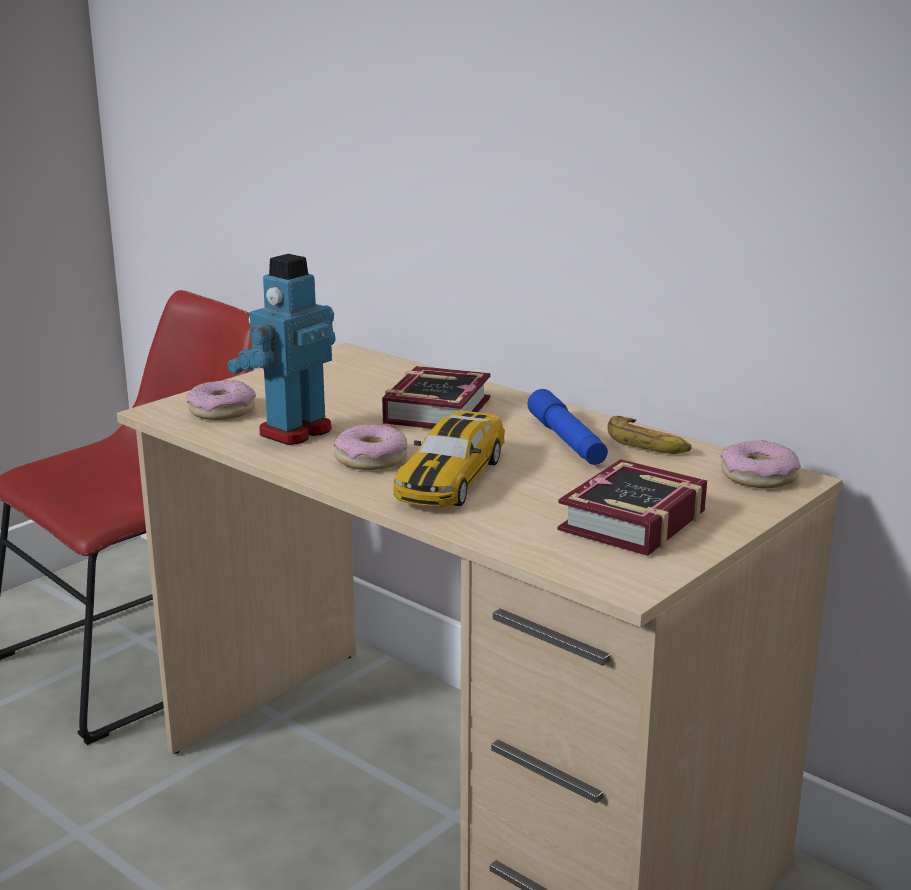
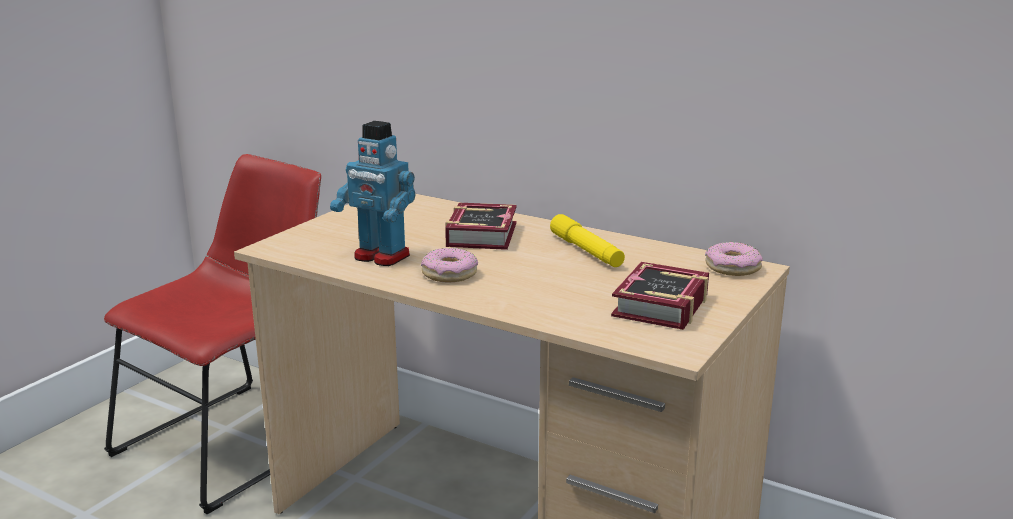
camera: 10 degrees left, 0 degrees up
(222, 411) = (317, 245): donut -> none
(294, 431) = (381, 257): toy robot -> toy robot turned 90 degrees counterclockwise
(450, 478) = (515, 284): toy car -> none
(566, 440) = (586, 251): blue flashlight -> yellow flashlight
(648, 444) = (645, 249): banana -> none

